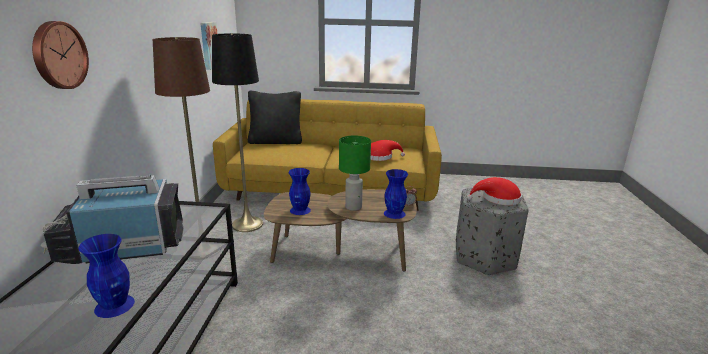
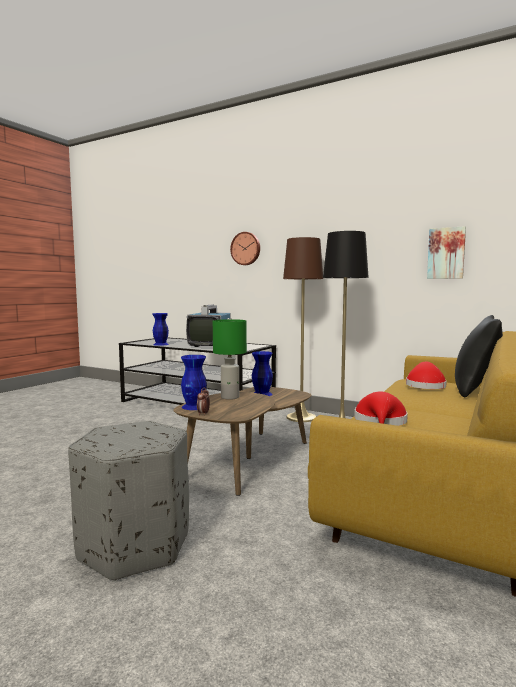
camera: 115 degrees right, 15 degrees down
(497, 199) = (122, 435): red hat -> red hat (425, 385)

